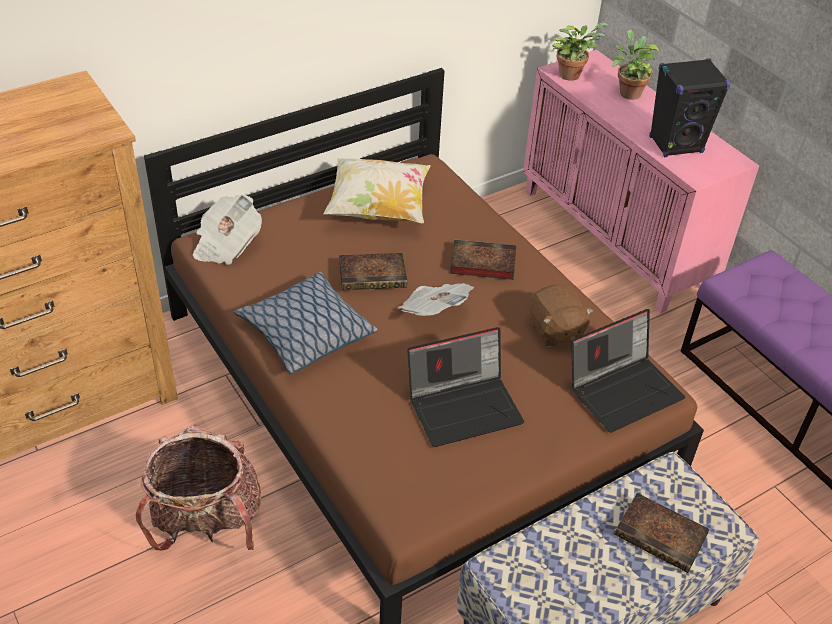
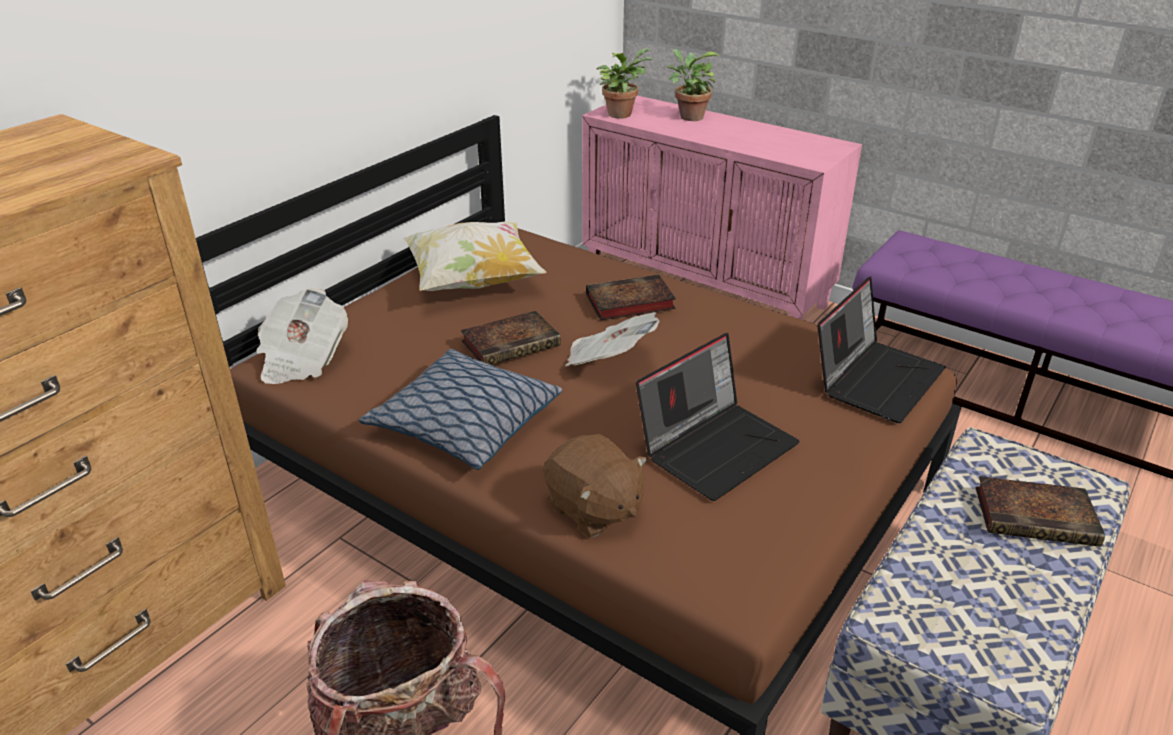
camera: 20 degrees left, 10 degrees down
(555, 331) = (757, 344): brown plush toy -> brown plush toy (593, 509)
(676, 145) = (771, 144): black speaker -> none

